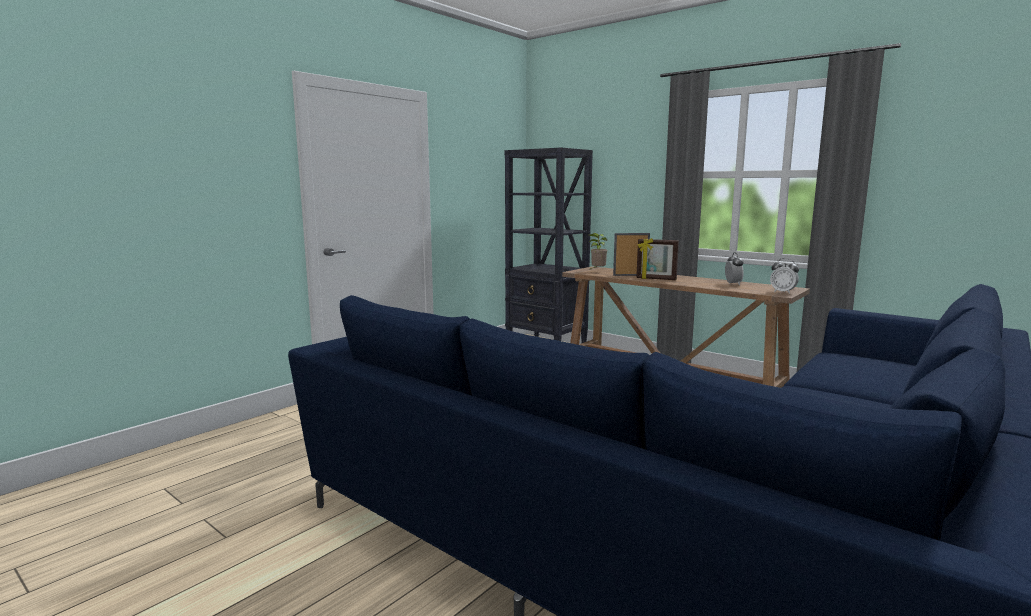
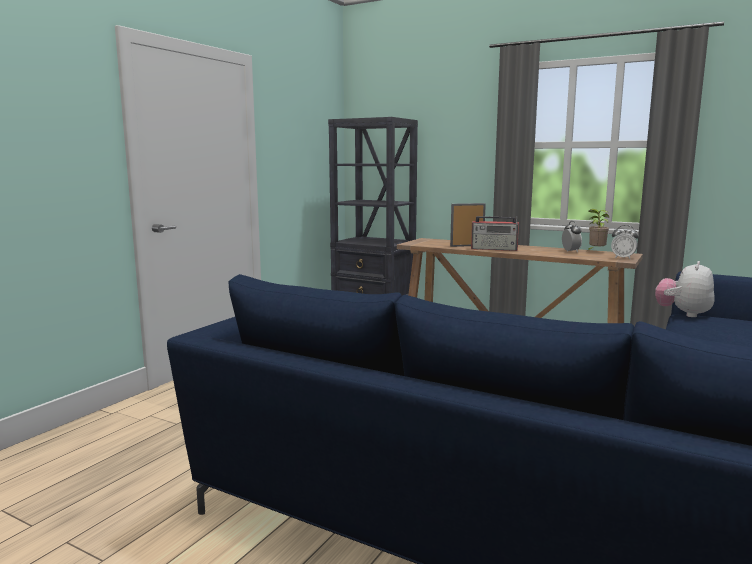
camera: 10 degrees left, 0 degrees up
(597, 271) = (430, 242): potted plant -> potted plant (595, 251)
(656, 279) = (495, 249): picture frame -> radio
(829, 352) = (683, 314): none -> plush toy

